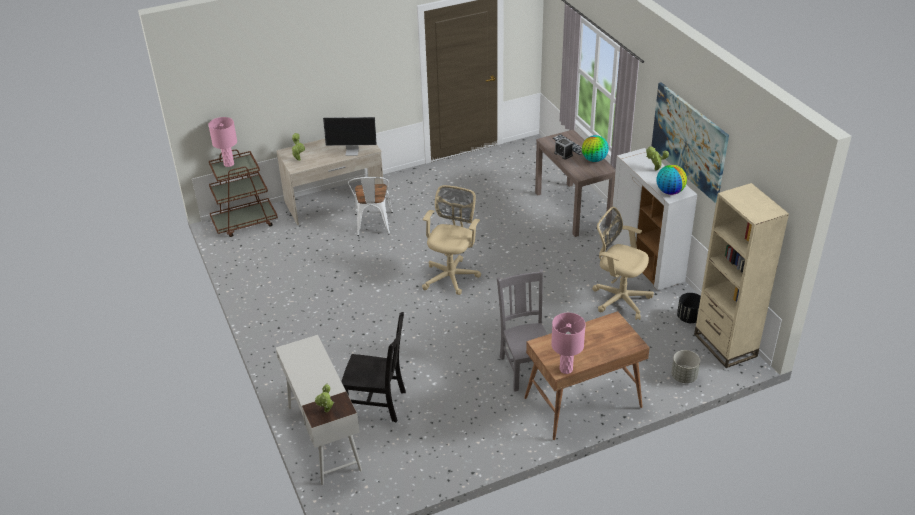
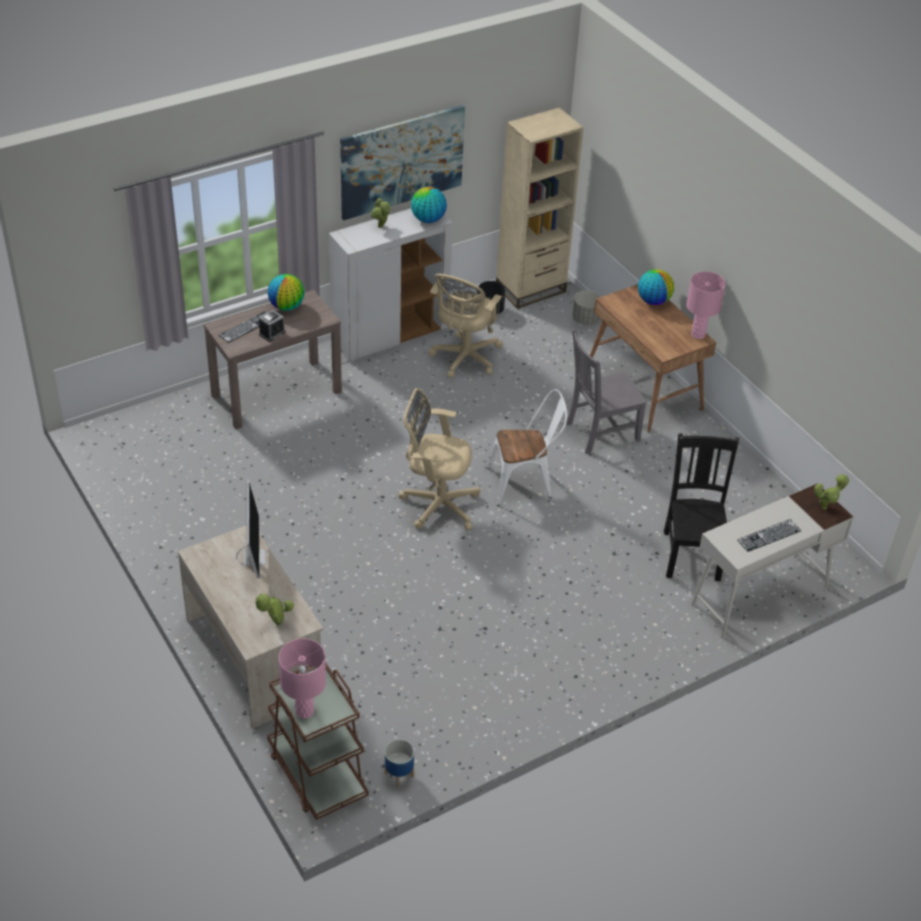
camera: 100 degrees left, 5 degrees up
(232, 250) = (398, 775): none -> planter
(304, 371) = (769, 535): none -> keyboard
(373, 226) = (323, 600): white chair -> white chair (525, 483)
(616, 347) = (653, 301): none -> globe

